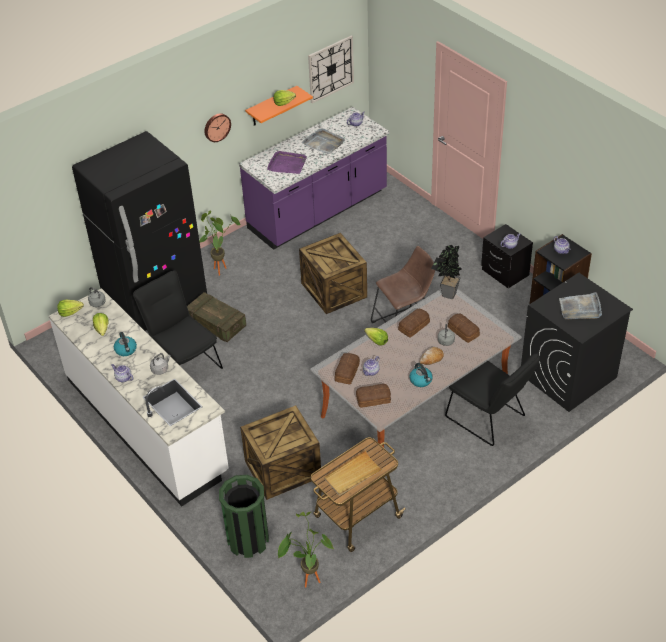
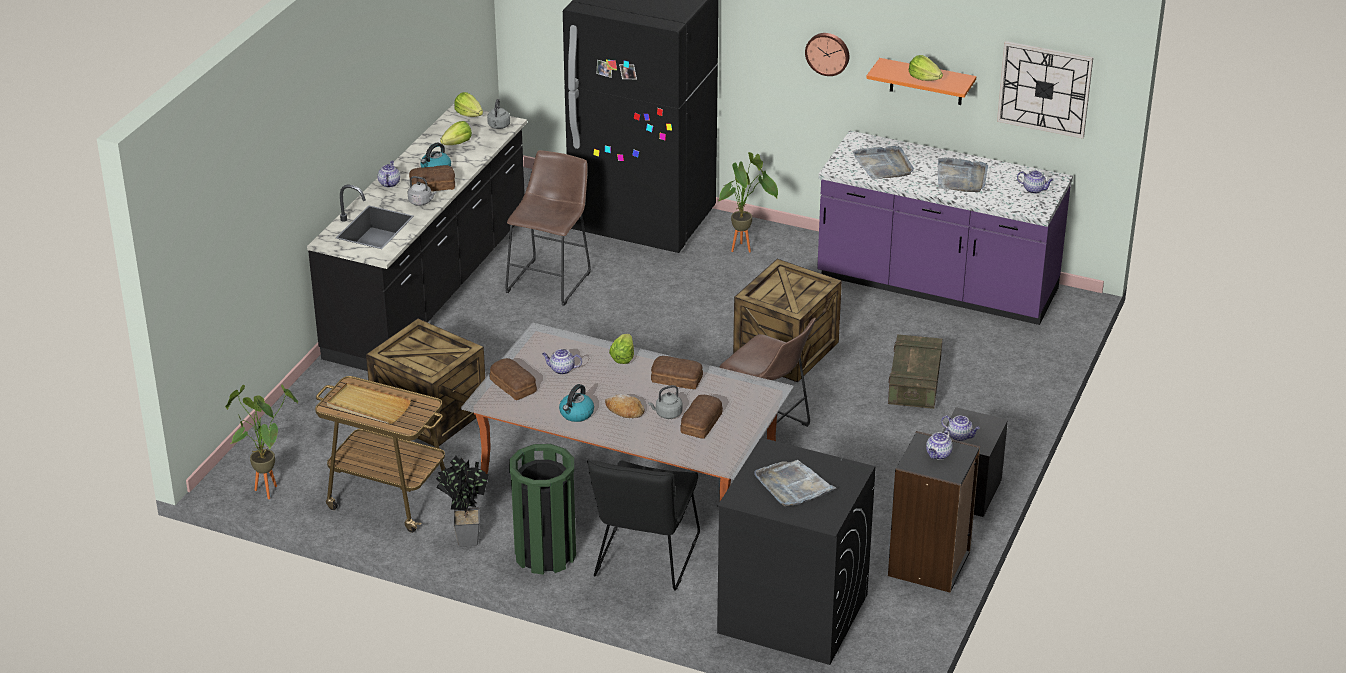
camera: 60 degrees right, 10 degrees down
(146, 425) = (429, 290): white counter -> black counter
(183, 363) = (551, 280): black chair -> brown stool
(216, 324) = (639, 280): crate -> crate (914, 384)
(248, 540) = (300, 424): green trash can -> green trash can (545, 554)
(287, 164) = (884, 165): purple tray -> grey tray
(346, 372) = (546, 351): bread -> bread (432, 185)
(447, 295) = (764, 389): potted plant -> potted plant (464, 538)

